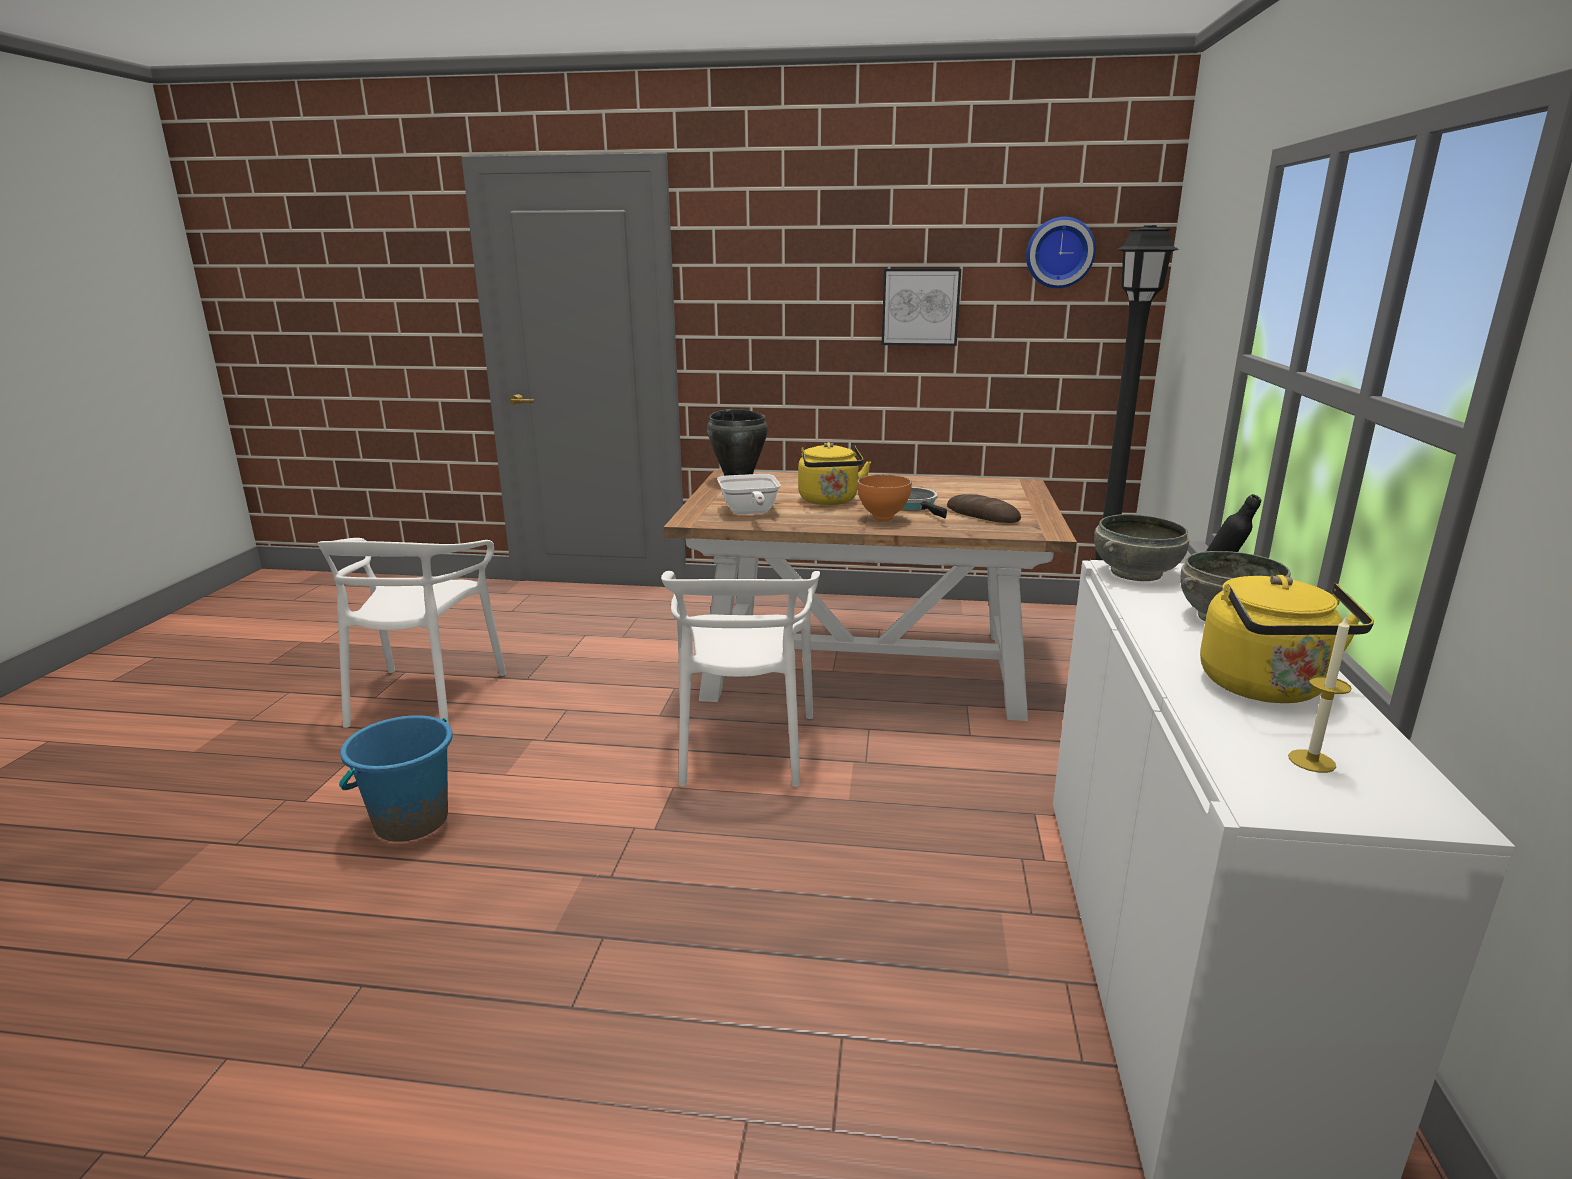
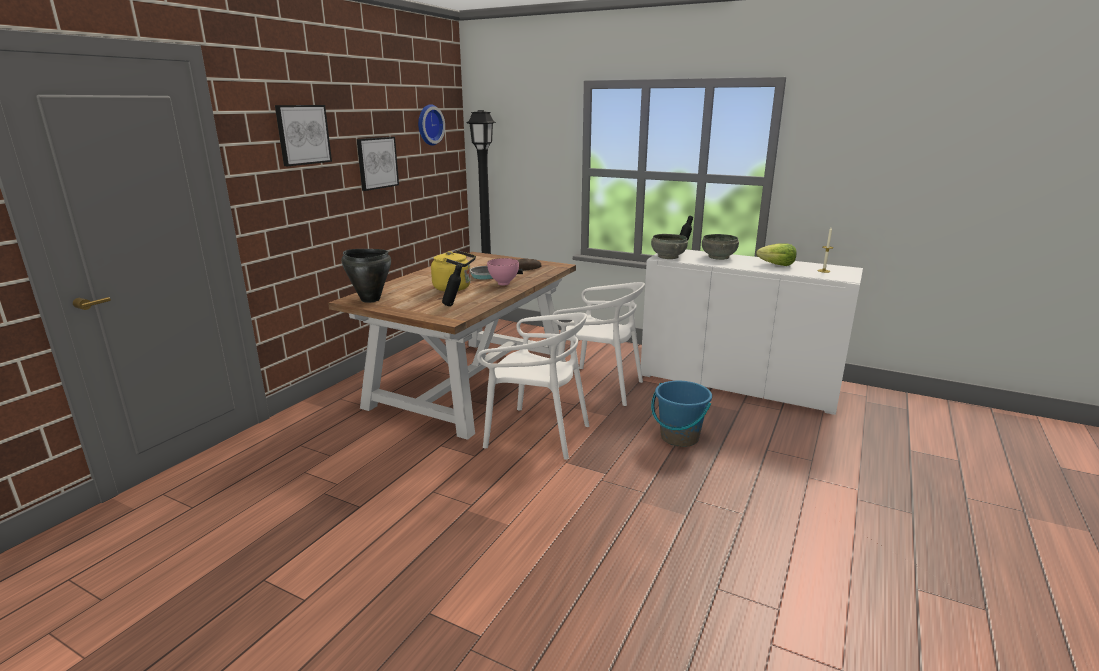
camera: 70 degrees left, 0 degrees up
(411, 821) = (547, 571): blue bucket -> blue bucket (679, 437)
(424, 698) = (339, 566): white chair -> white chair (598, 387)
(749, 512) = (453, 305): frying pan -> black bottle
(789, 258) = (303, 134): none -> picture
(881, 518) = (503, 284): orange bowl -> pink bowl
(1267, 689) = (777, 265): yellow kettle -> lettuce

